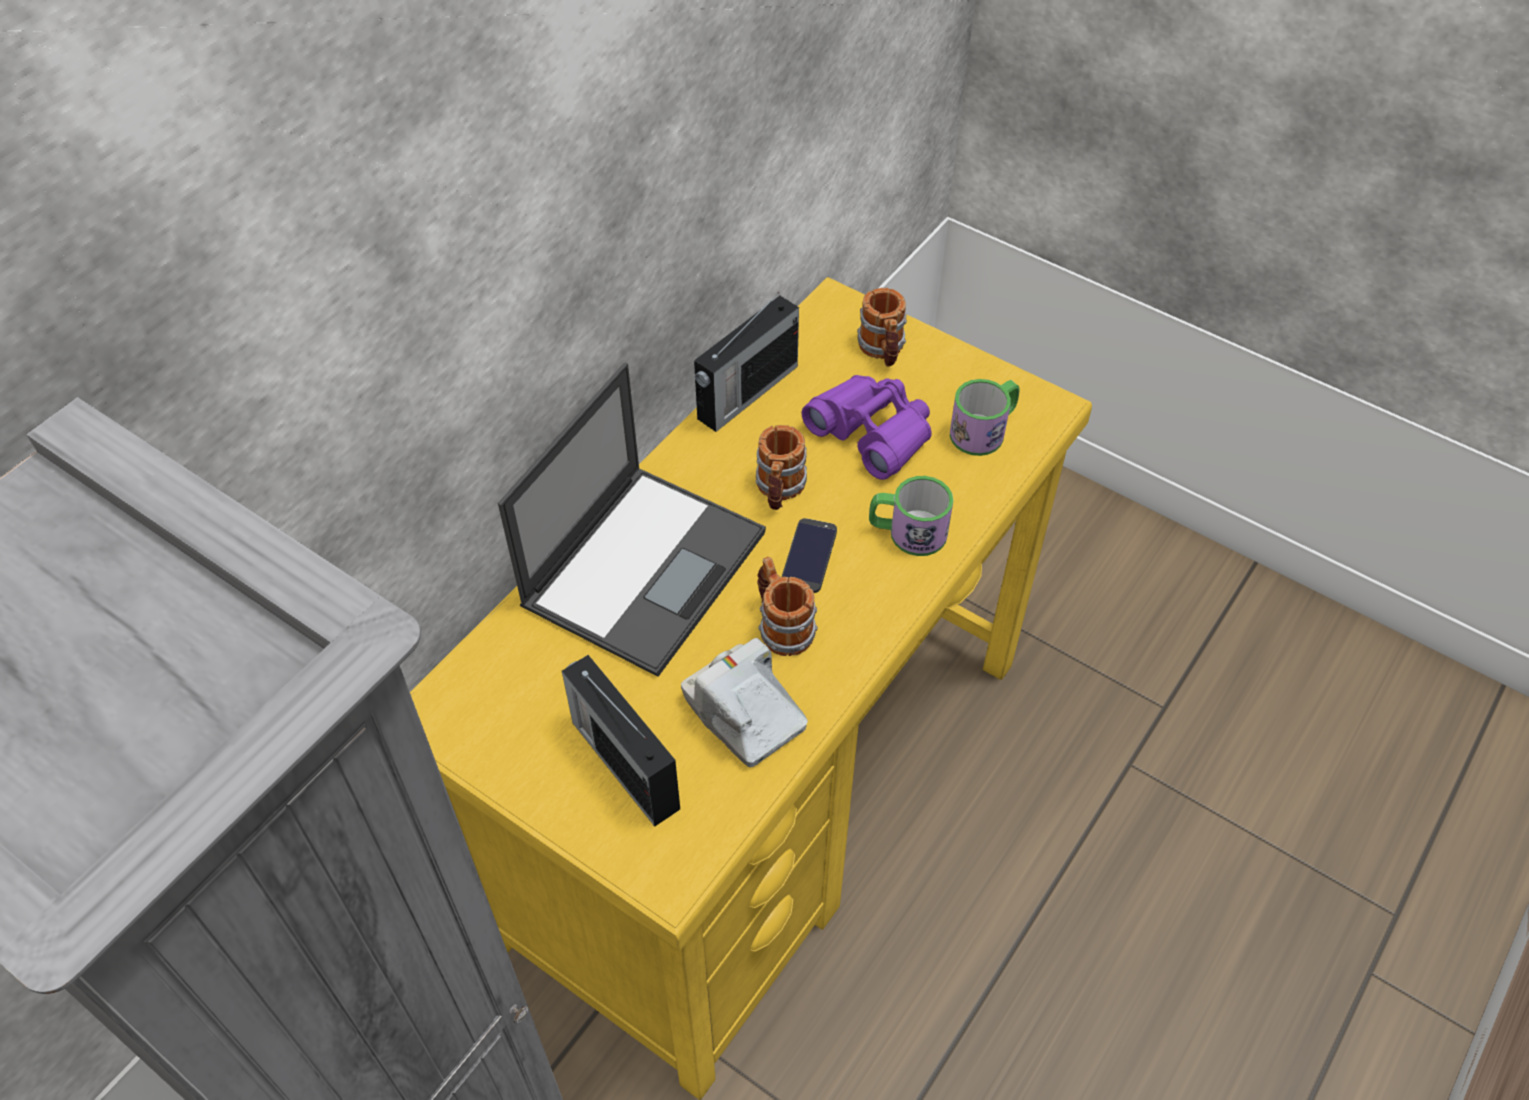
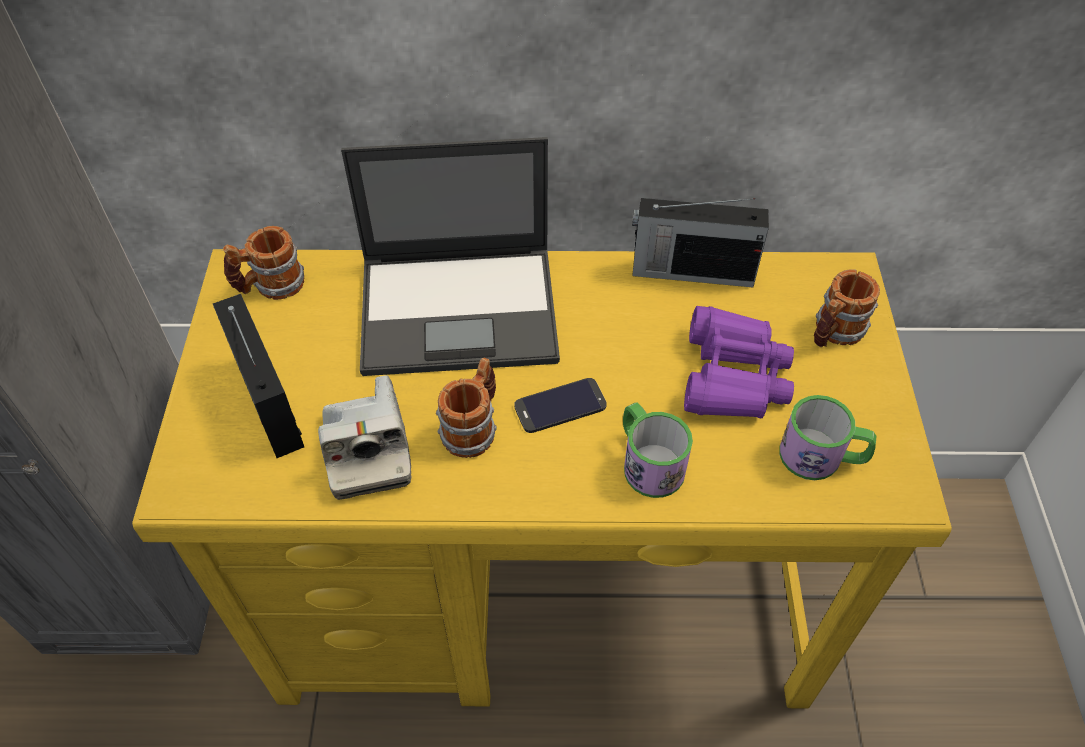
camera: 55 degrees right, 0 degrees up
(624, 762) = (269, 400): radio -> radio turned 45 degrees counterclockwise
(744, 713) = (367, 450): camera -> camera turned 150 degrees clockwise
(779, 490) = (610, 348): mug -> mug (270, 286)

